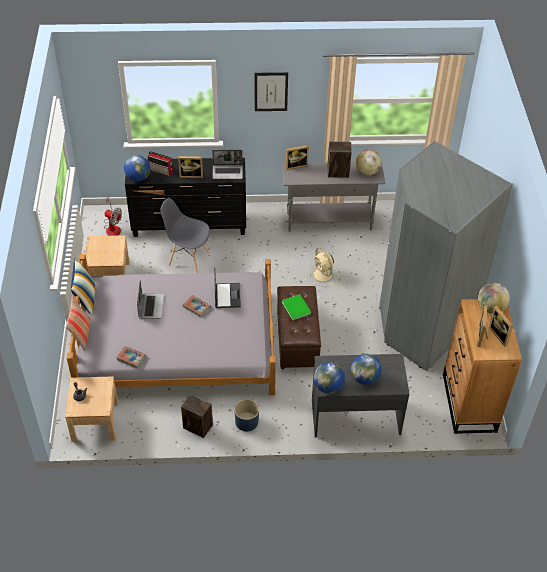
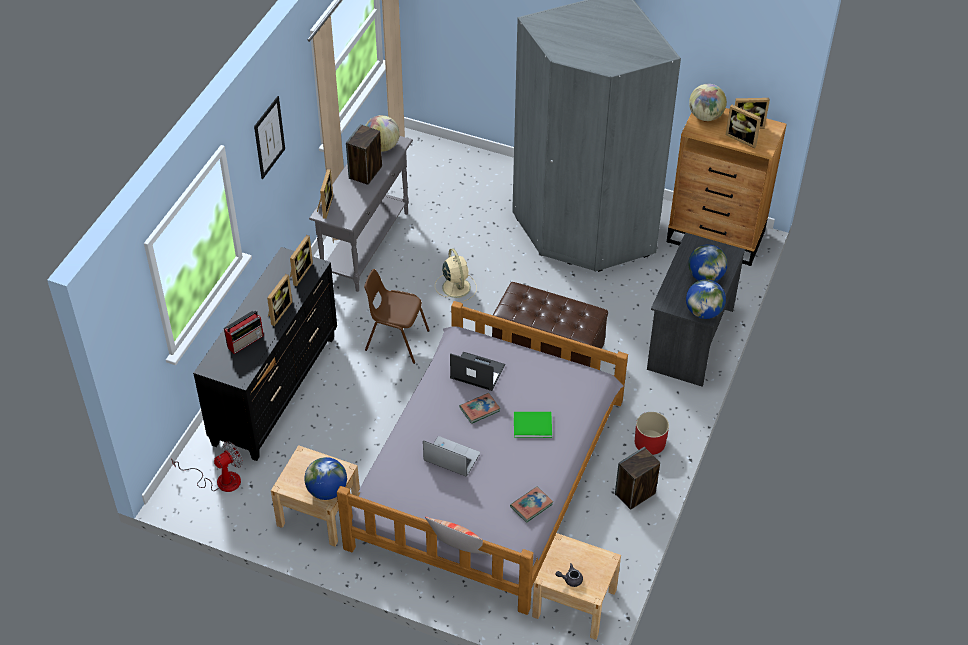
camera: 65 degrees left, 0 degrees up
(85, 299) = (392, 529): pillow -> none
(138, 177) = (243, 371): globe -> globe (327, 490)
(188, 258) = (339, 412): grey chair -> none
(228, 172) = (299, 273): laptop -> picture frame
(246, 421) = (649, 442): blue planter -> red planter
(259, 263) = (396, 340): none -> brown chair
(296, 307) = (539, 309): green book -> green book (531, 424)
(323, 275) = (456, 286): beige fan -> beige fan turned 105 degrees counterclockwise

